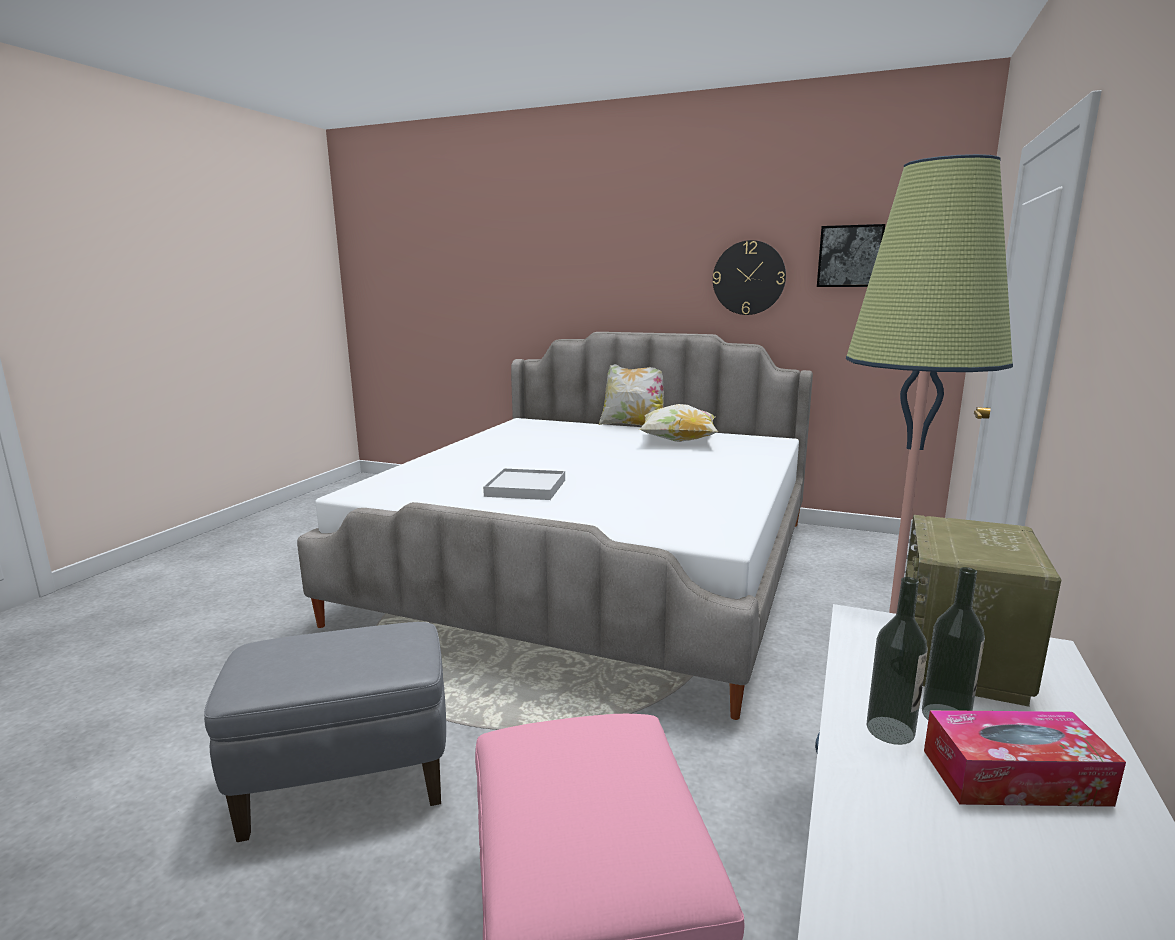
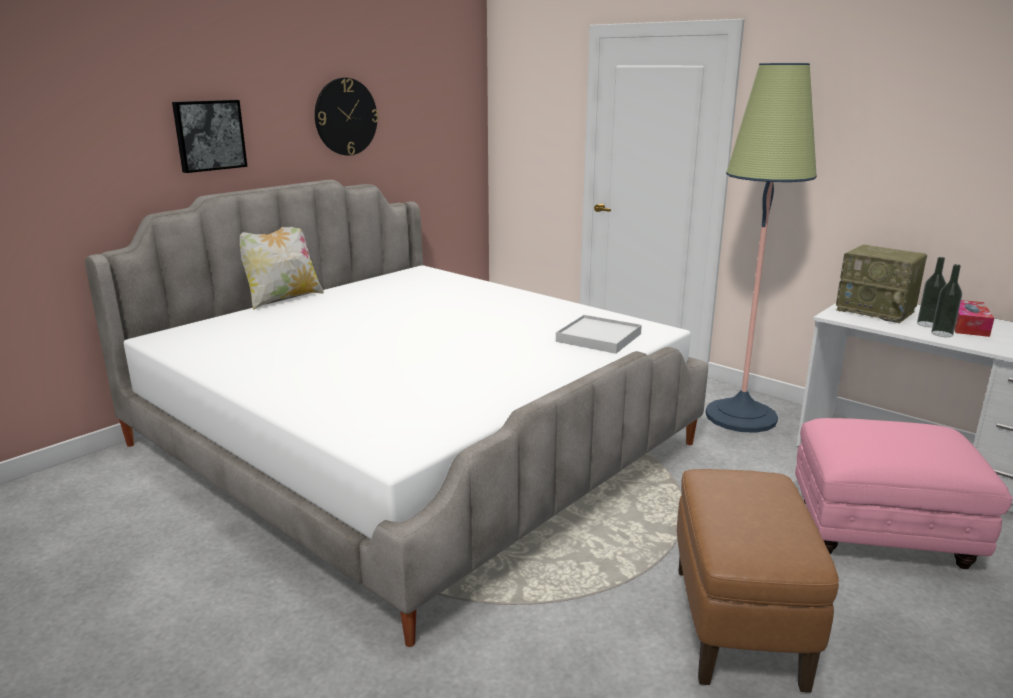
camera: 70 degrees left, 5 degrees up
(345, 784) = (737, 626): grey ottoman -> brown ottoman
(526, 488) = (468, 368): white tray -> white tray (598, 337)
(678, 441) = (375, 295): pillow -> none
(850, 256) = (417, 93): picture -> picture (209, 135)

